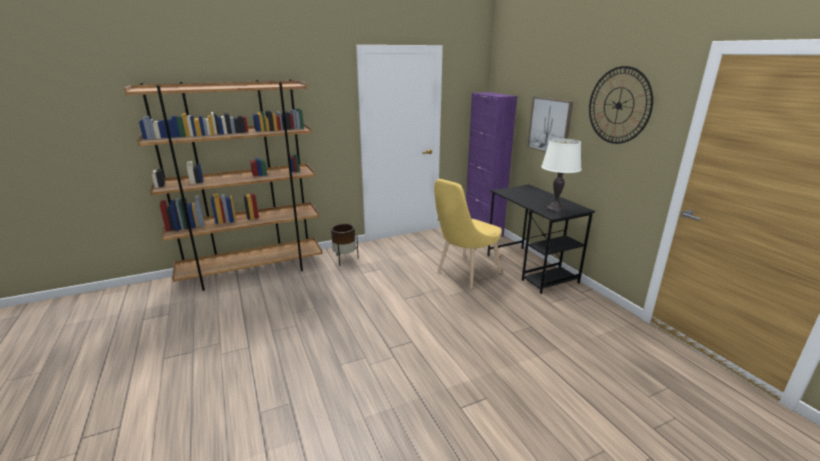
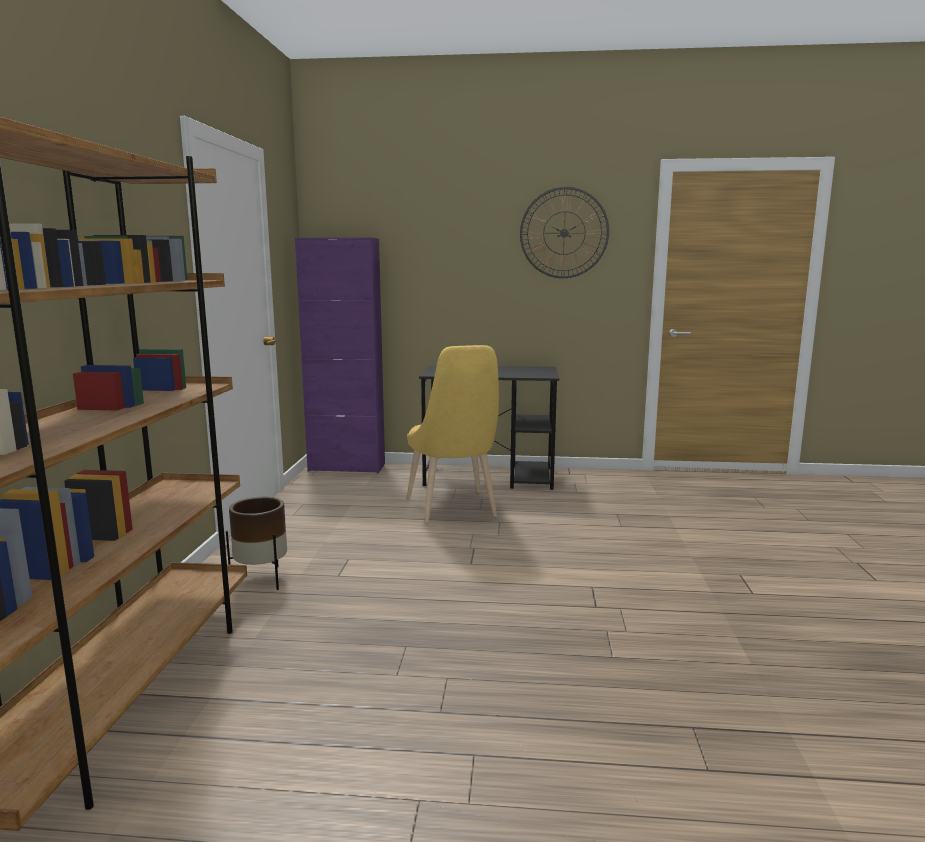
camera: 60 degrees left, 10 degrees down
(550, 125) = (455, 273): picture -> none
(555, 208) = (529, 372): white table lamp -> none

